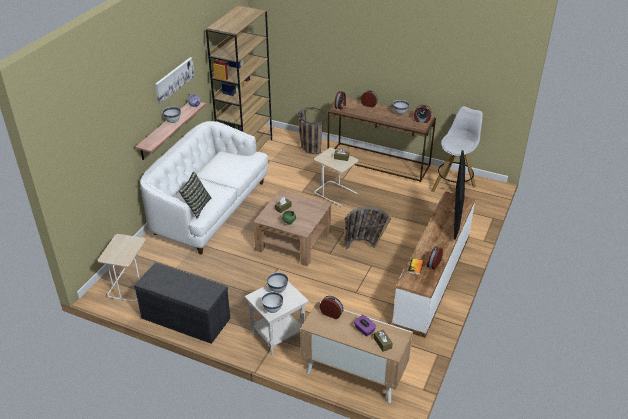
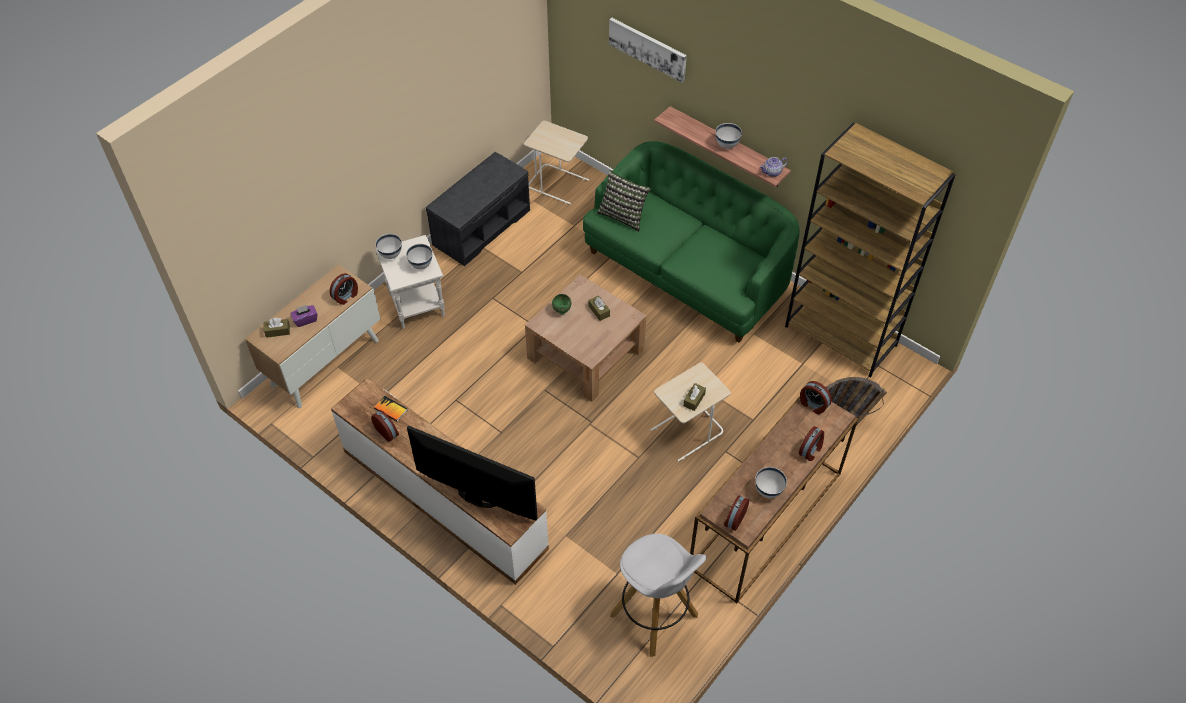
camera: 105 degrees right, 15 degrees up
(174, 79) = (766, 113): picture -> picture (648, 48)
(209, 209) = (688, 271): white sofa -> green sofa
(365, 245) = (547, 437): basket -> none

